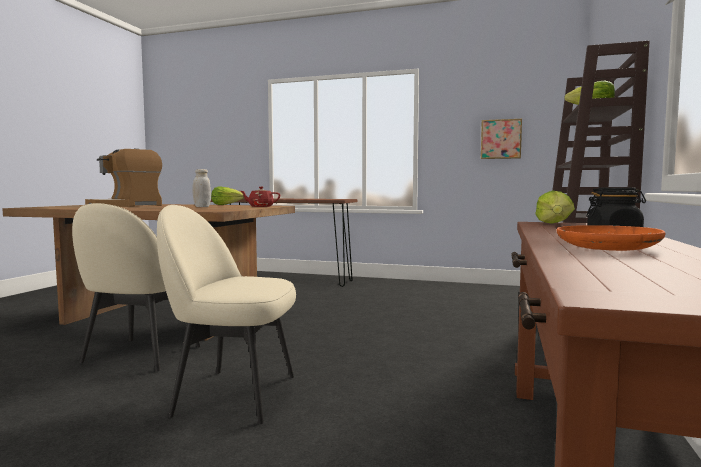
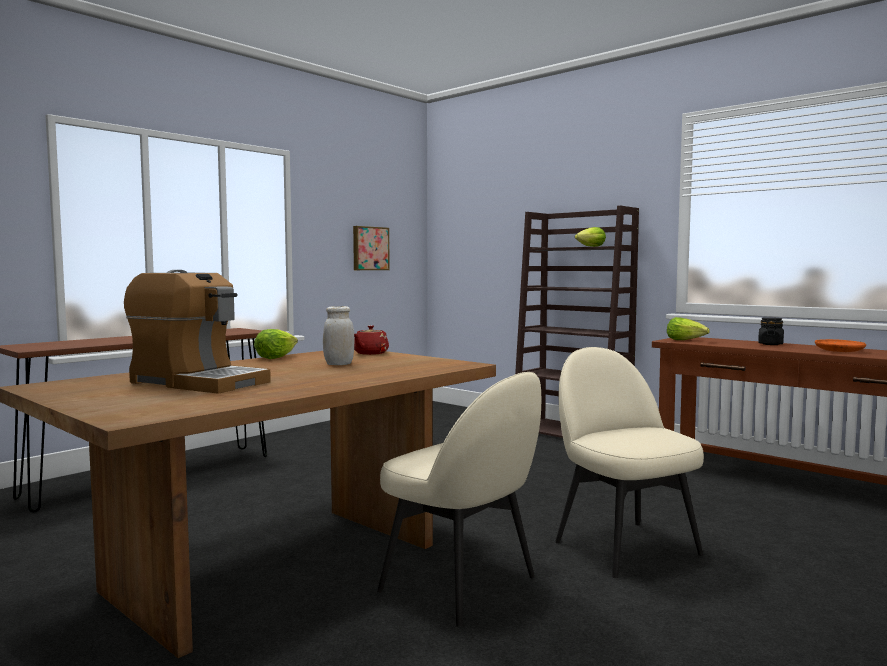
camera: 65 degrees left, 0 degrees up
(126, 206) = (197, 382): coffee machine -> coffee machine turned 45 degrees counterclockwise
(233, 394) = (624, 546): beige chair -> beige chair turned 120 degrees clockwise

